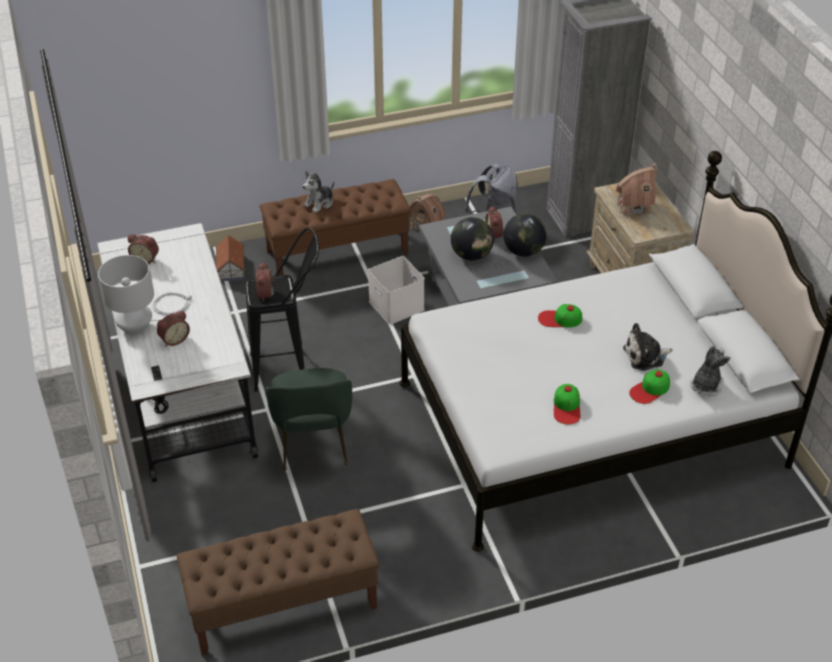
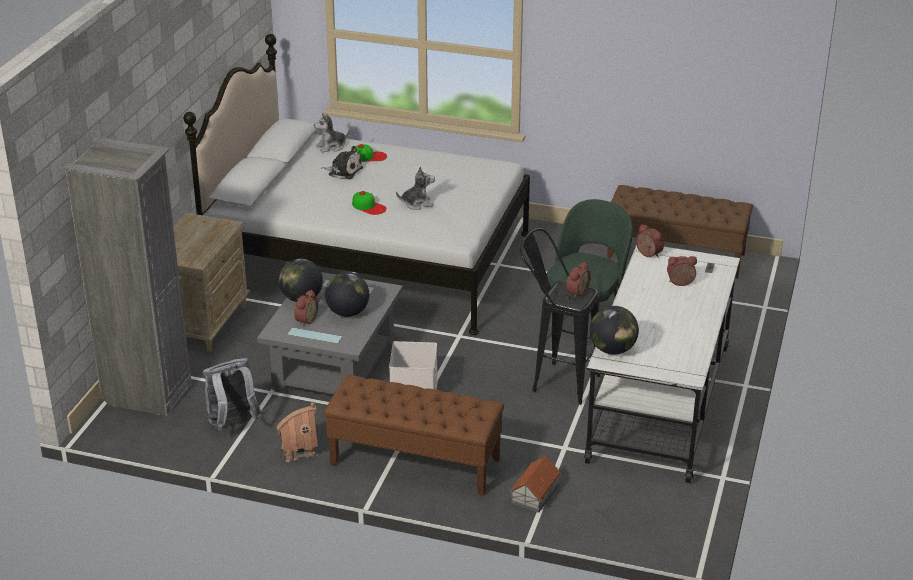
camera: 145 degrees left, 10 degrees down
(146, 259) = (664, 354): alarm clock -> alarm clock (647, 254)
(149, 318) = (691, 305): white table lamp -> none
(191, 245) = (612, 350): none -> globe
(319, 203) = (428, 410): plush toy -> plush toy (417, 203)
(567, 407) = (433, 167): cap -> none
(633, 206) = (199, 243): toy house -> none

